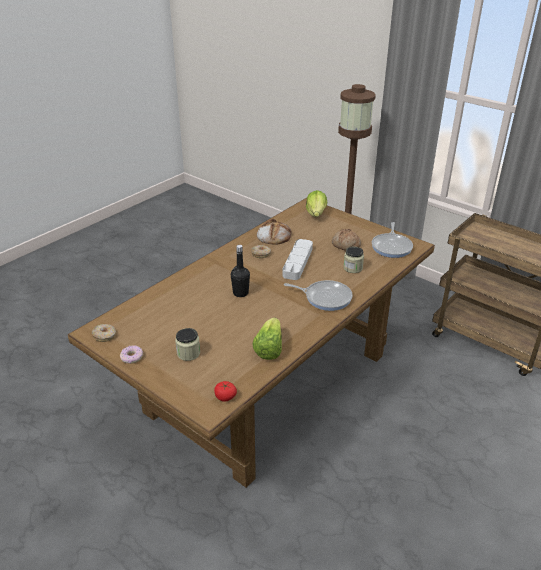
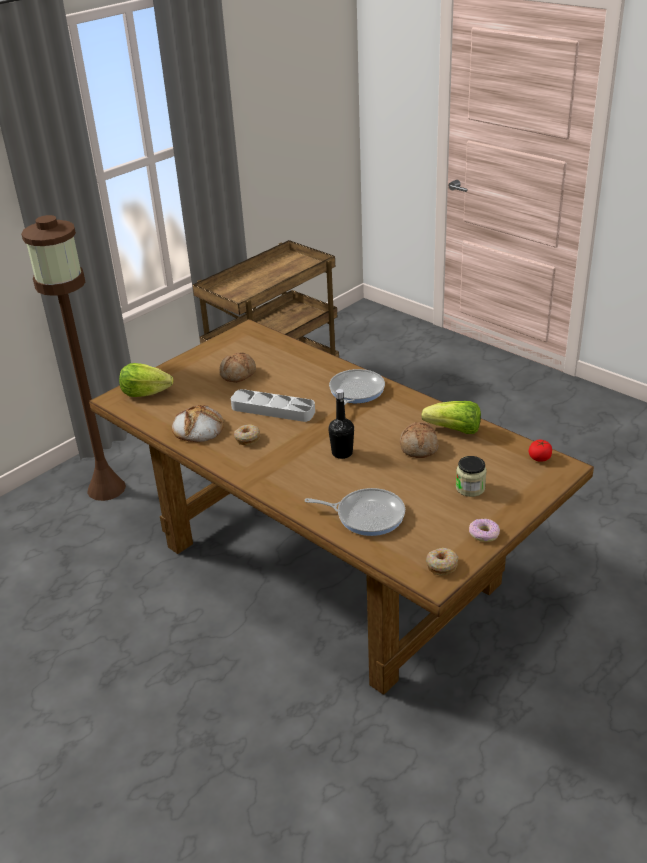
camera: 85 degrees left, 0 degrees up
(246, 329) = (419, 447): none -> bread
(353, 268) = (293, 372): jar -> none
(392, 246) = (248, 344): frying pan -> frying pan (366, 515)

